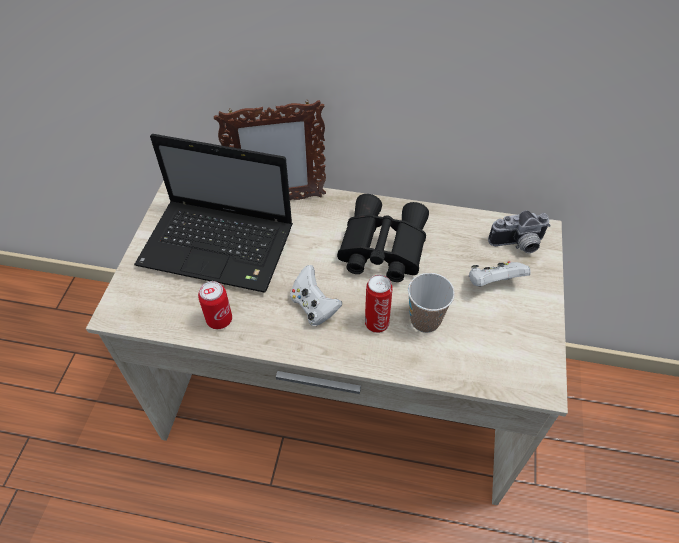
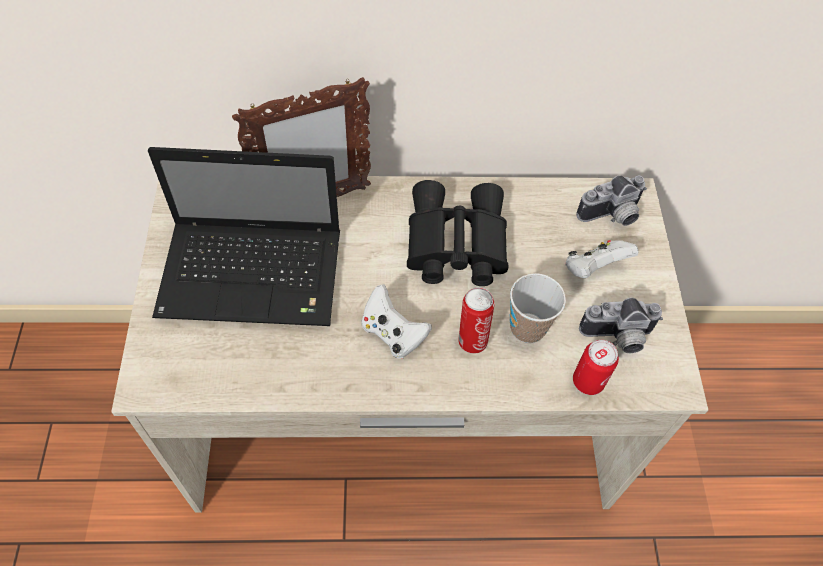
camera: 15 degrees left, 5 degrees up
(219, 319) = (281, 370): can -> can (588, 381)
(500, 341) = (618, 338): none -> camera

